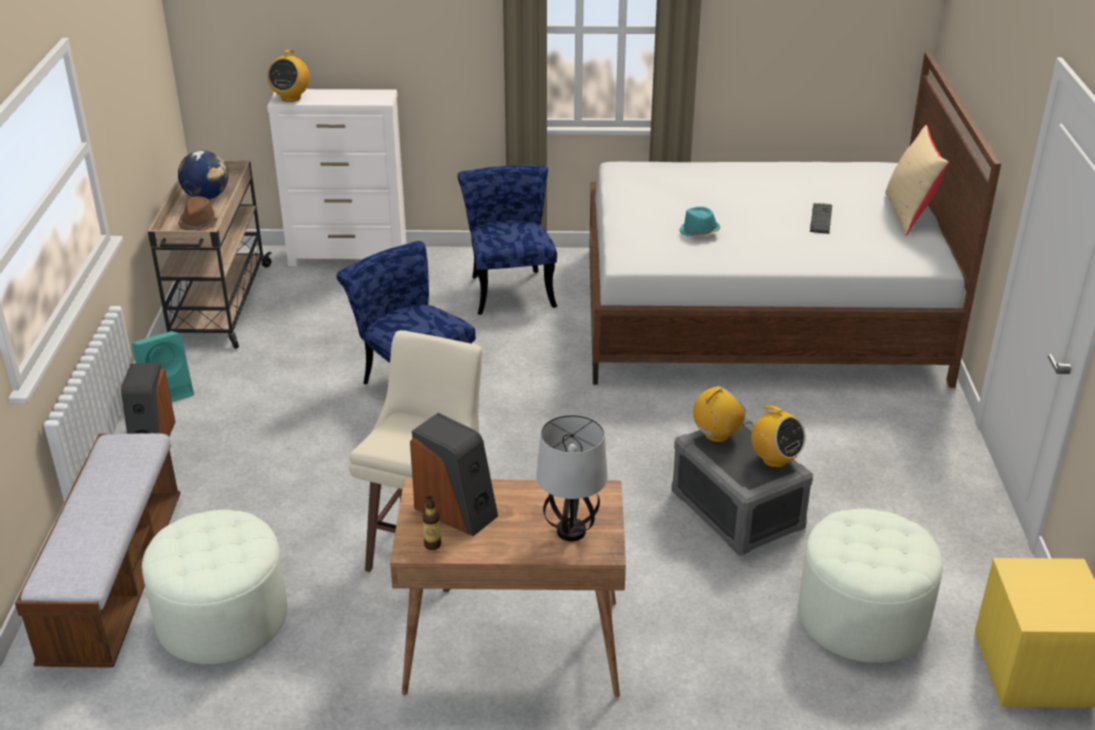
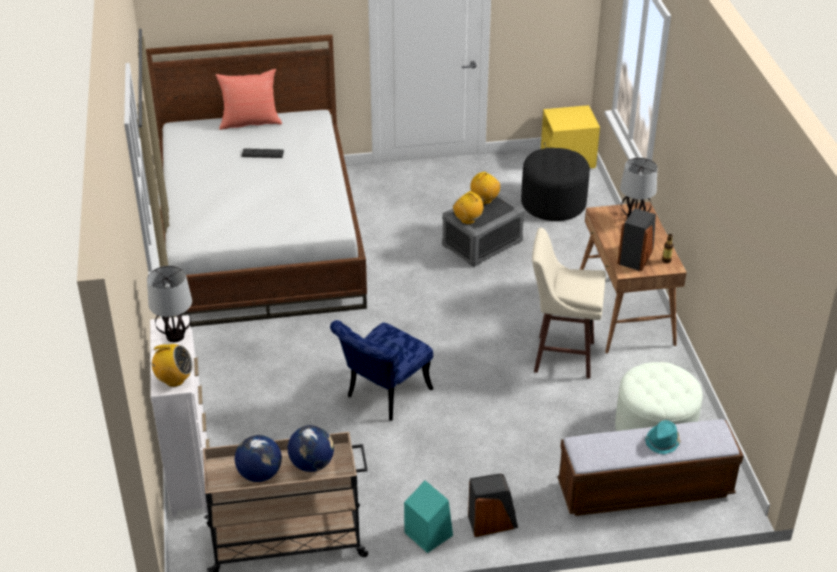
camera: 100 degrees left, 5 degrees up
(199, 223) = (312, 464): brown hat -> globe
(360, 99) = (175, 336): none -> table lamp
(510, 288) = (236, 365): blue chair -> none
(699, 232) = (290, 200): turquoise hat -> turquoise hat (663, 442)
(862, 618) = (553, 203): white ottoman -> black ottoman
(908, 214) = (250, 122): beige pillow -> red pillow

